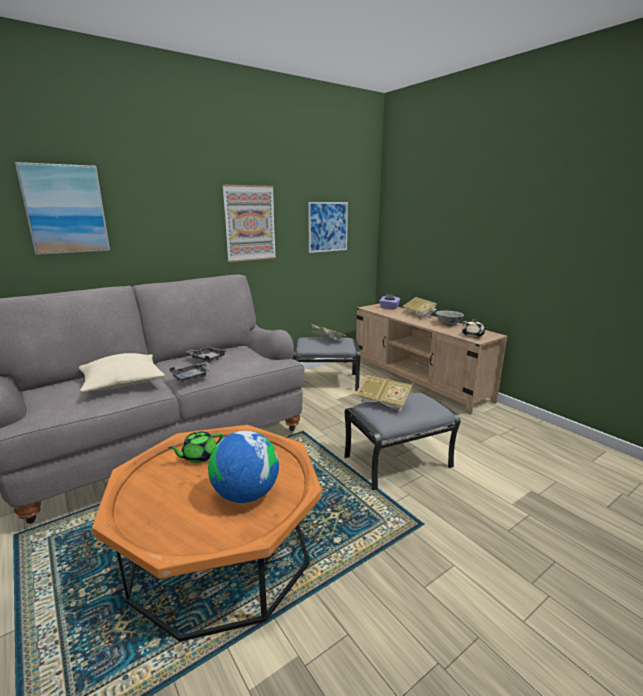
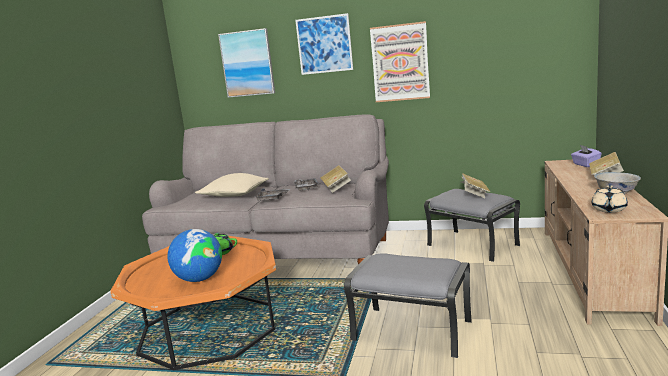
camera: 50 degrees right, 5 degrees down
(328, 227) = (505, 59): picture -> picture (324, 44)
(383, 403) = (394, 257): book -> book (336, 187)

